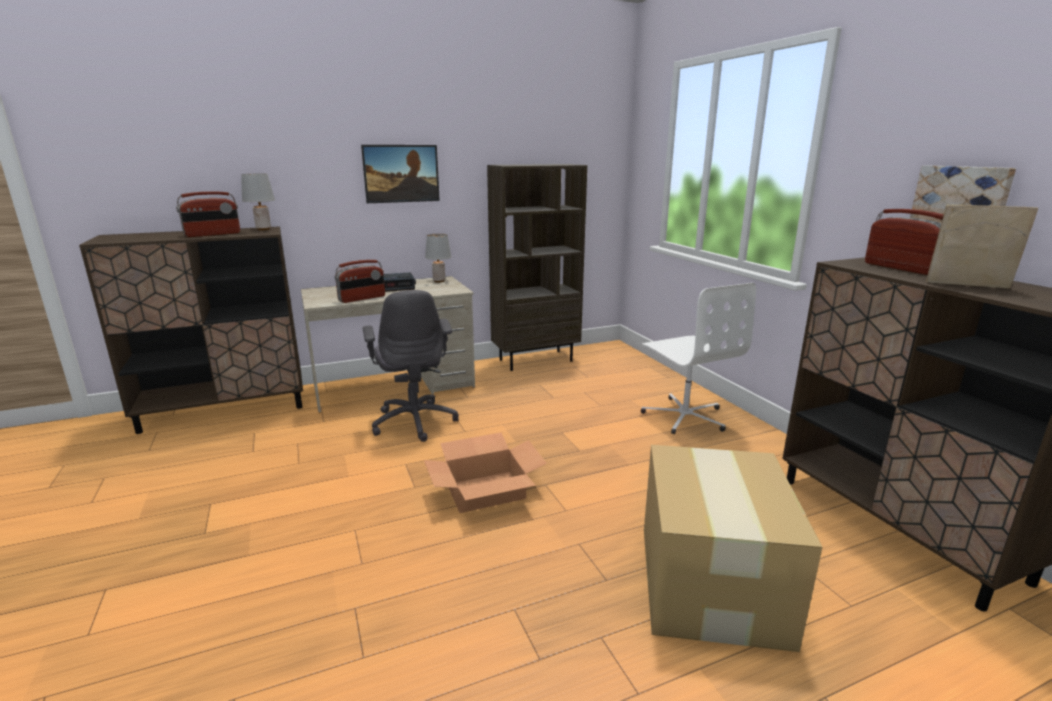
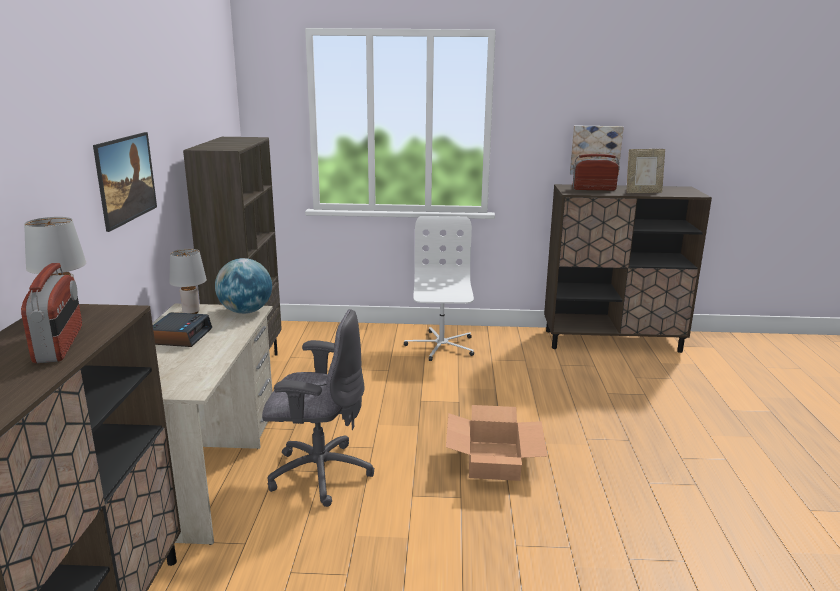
camera: 65 degrees left, 0 degrees up
(362, 298) = (209, 361): radio -> none
(454, 289) = (246, 311): none -> globe
(685, 416) = (440, 346): white office chair -> white office chair turned 90 degrees counterclockwise
(711, 581) = (641, 406): cardboard box -> none
(967, 286) = (643, 192): picture frame -> picture frame turned 150 degrees counterclockwise

